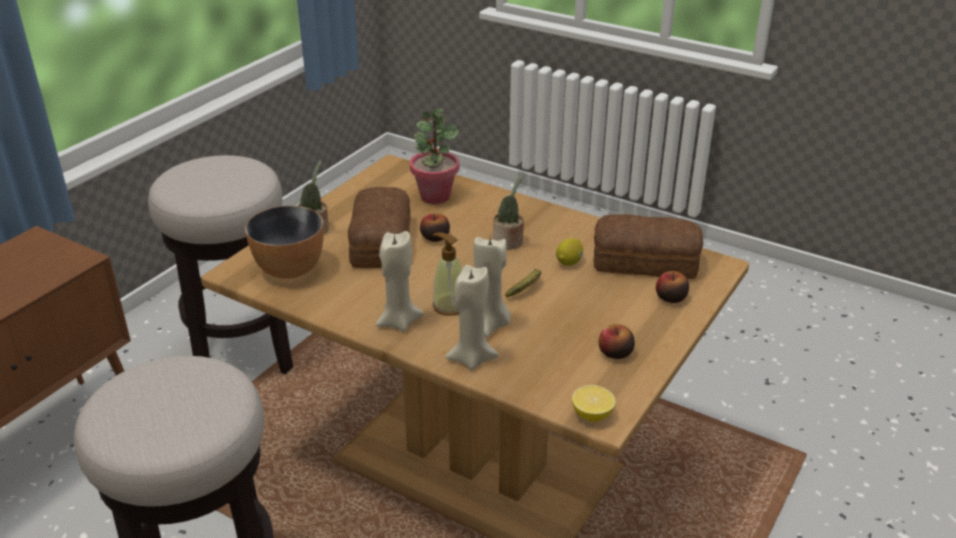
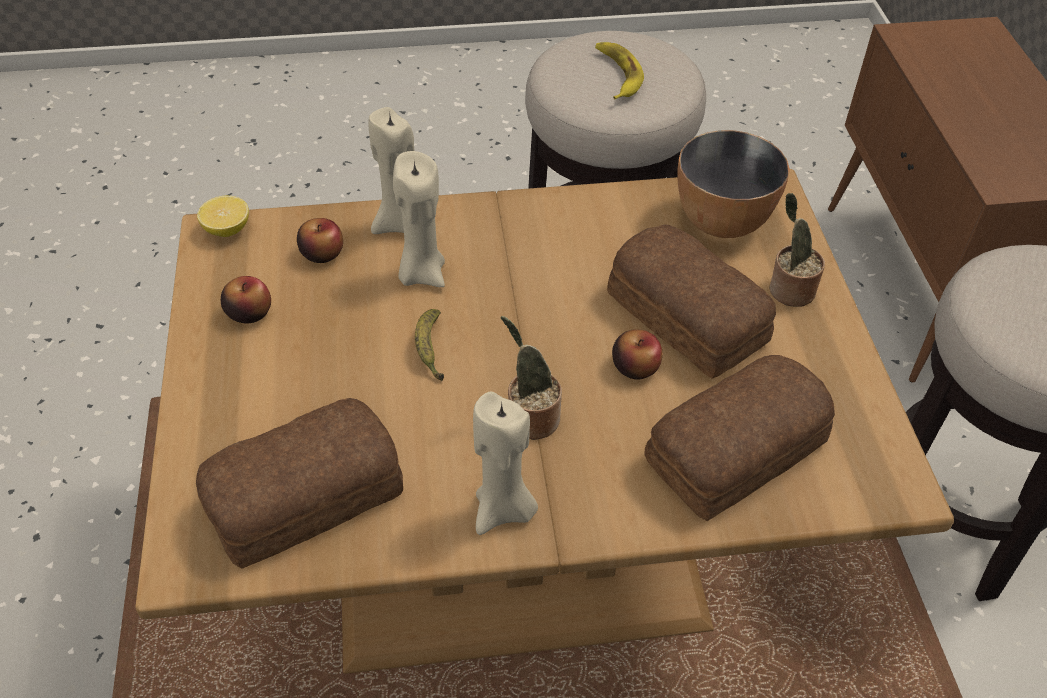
camera: 140 degrees right, 15 degrees up
(174, 397) = (617, 74): none -> banana
(398, 322) = (522, 225): beige candle -> beige candle (504, 510)
(435, 196) = (740, 452): potted plant -> bread
(449, 306) = (493, 272): soap dispenser -> none
(569, 262) = (414, 429): lemon -> none
(670, 298) = (226, 442): apple -> apple (322, 253)

